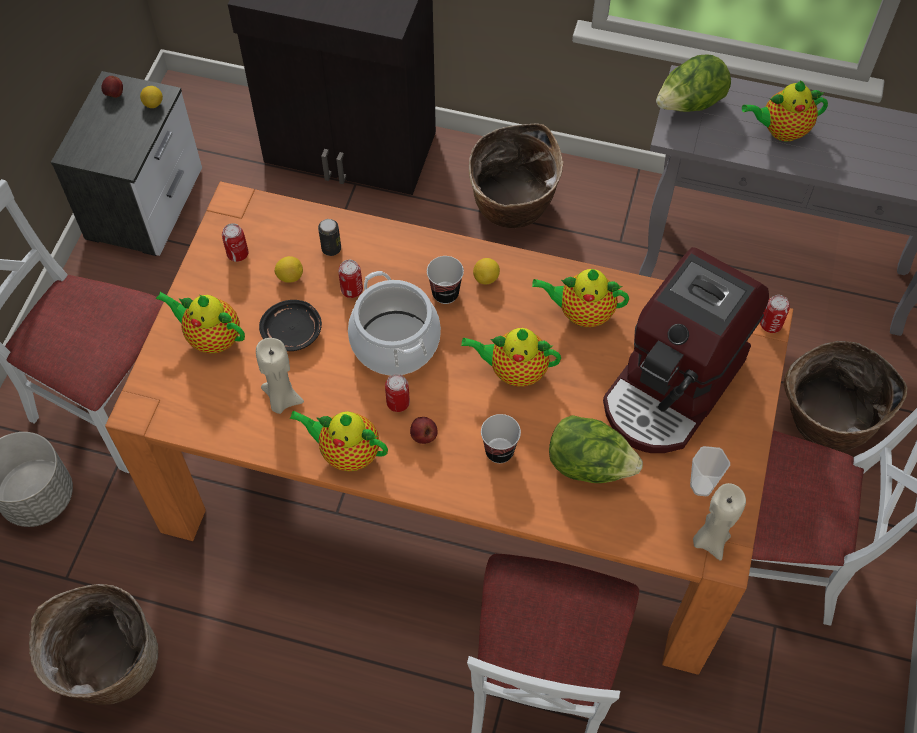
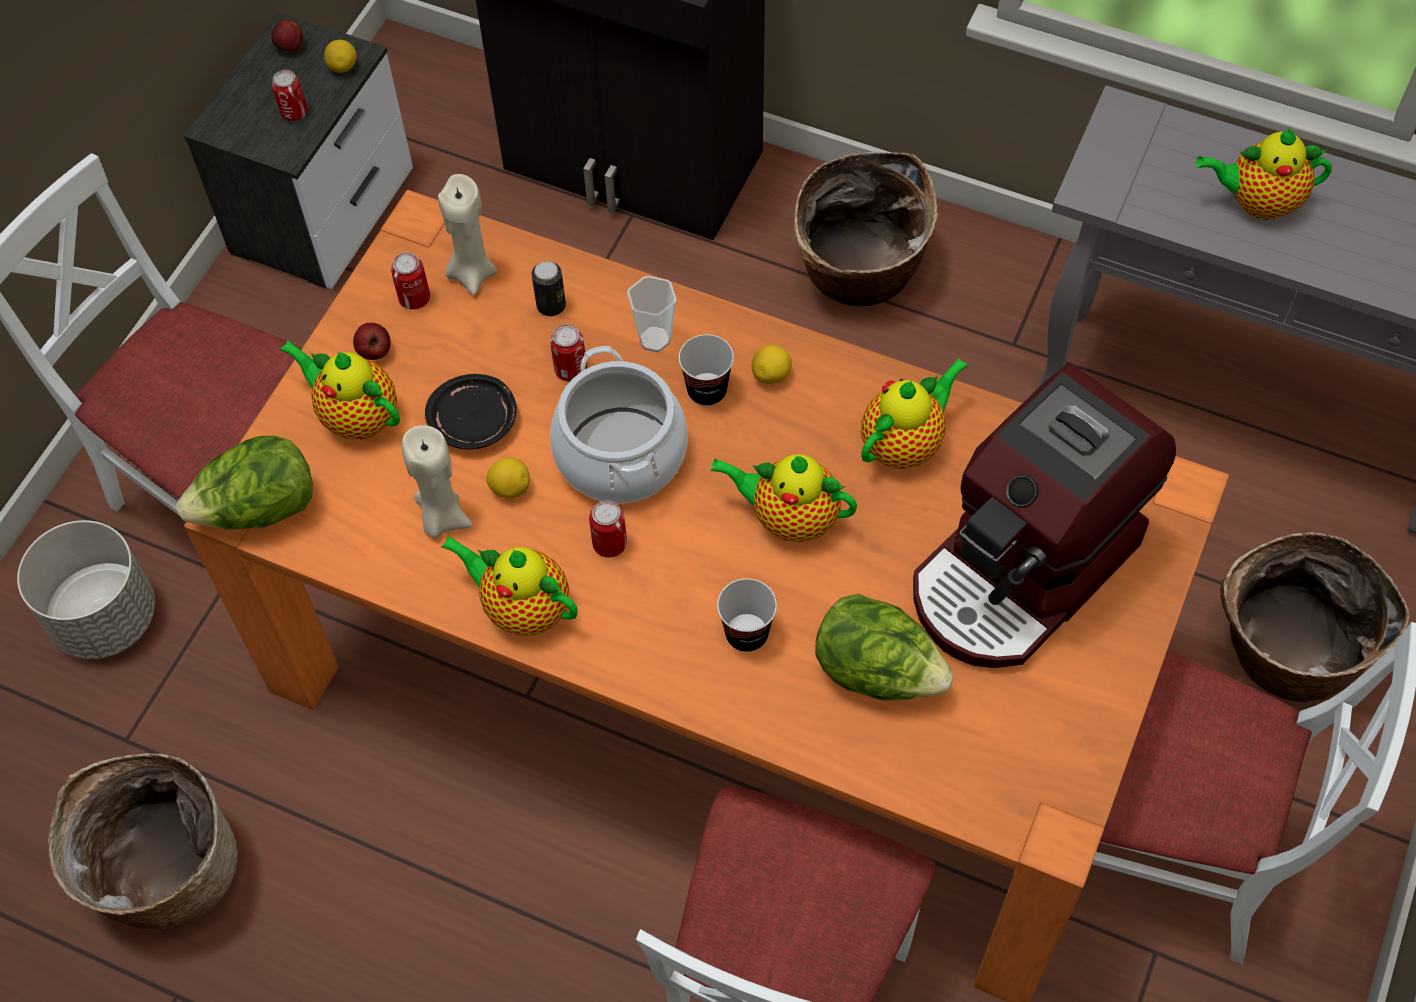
camera: 10 degrees right, 0 degrees up
(290, 277) = (484, 340): lemon -> lemon (510, 488)
(423, 436) = (638, 598): apple -> apple (374, 352)
(581, 313) = (905, 443): teapot -> teapot turned 120 degrees clockwise
(689, 105) = (1123, 148): lettuce -> lettuce (259, 510)
(701, 486) = (1042, 724): cup -> cup (654, 339)
(710, 539) = (1040, 806): beige candle -> beige candle (472, 273)
(770, 325) = (1190, 494): can -> can (294, 113)

